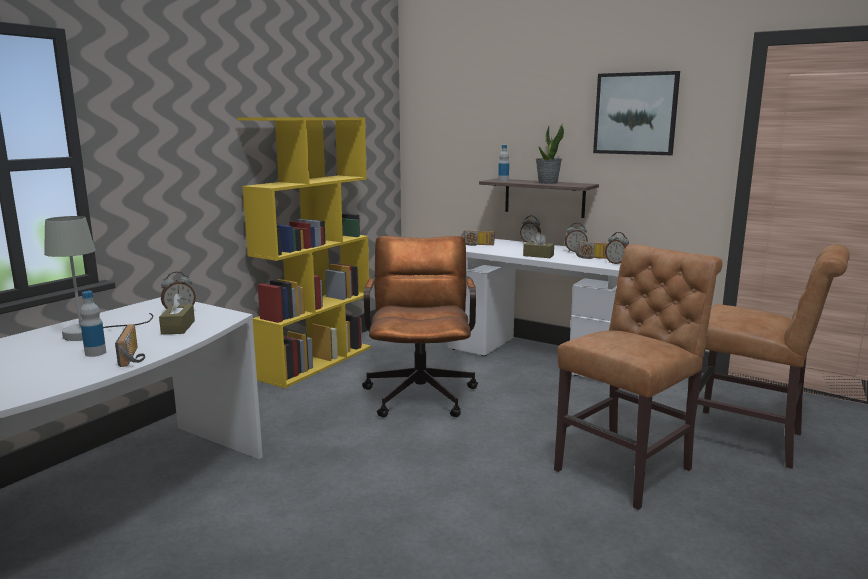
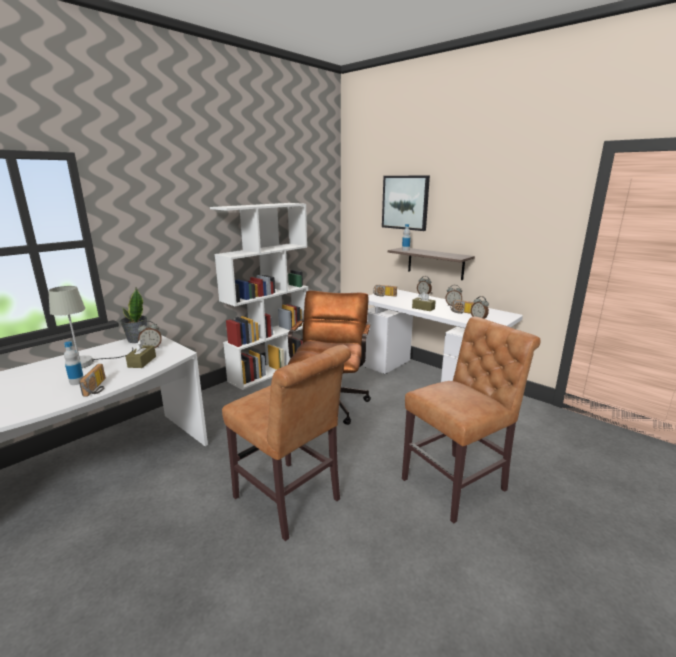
camera: 10 degrees right, 5 degrees up
(317, 362) = (270, 370): yellow bookcase -> white bookcase
(547, 183) = (436, 253): potted plant -> potted plant (137, 340)
(635, 113) = (504, 204): picture -> picture (405, 202)
(751, 440) = (564, 468): brown chair -> brown chair (290, 501)

